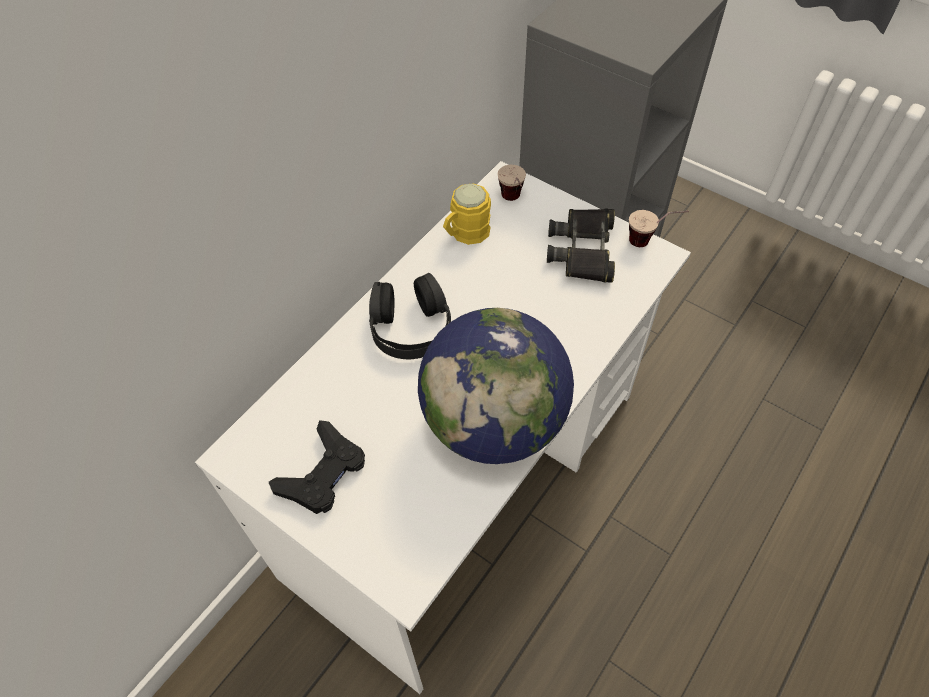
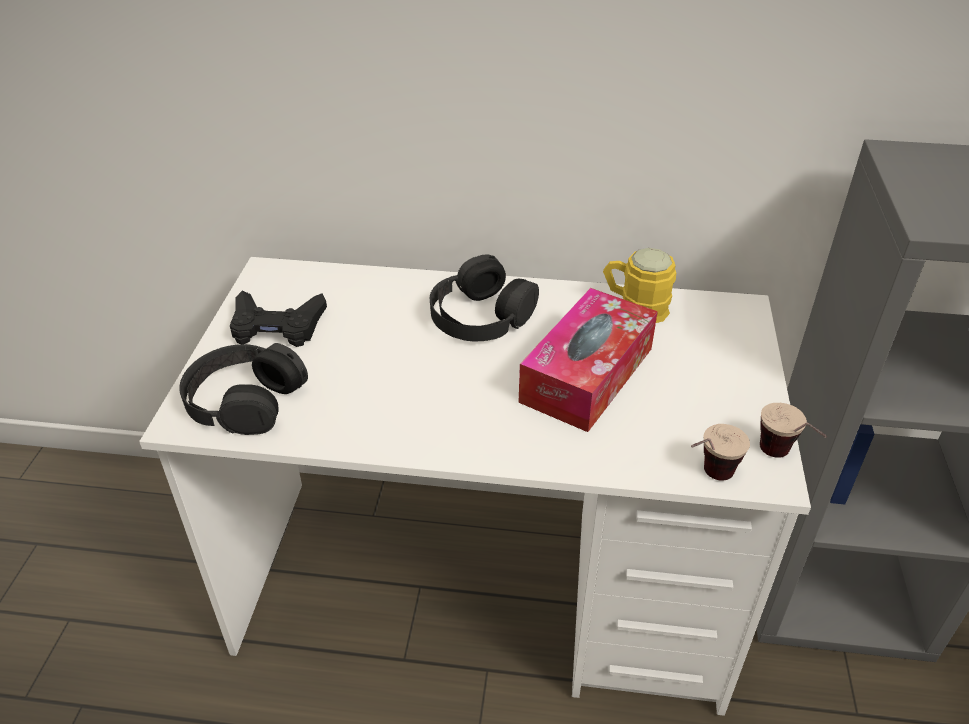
camera: 60 degrees right, 15 degrees down
(407, 529) = (244, 399): none -> black headphones
(494, 423) = (404, 415): globe -> none
(513, 202) = (716, 325): cup -> cup (707, 479)
(518, 296) = (587, 375): none -> tissue box
(583, 250) = (706, 403): black binoculars -> none

